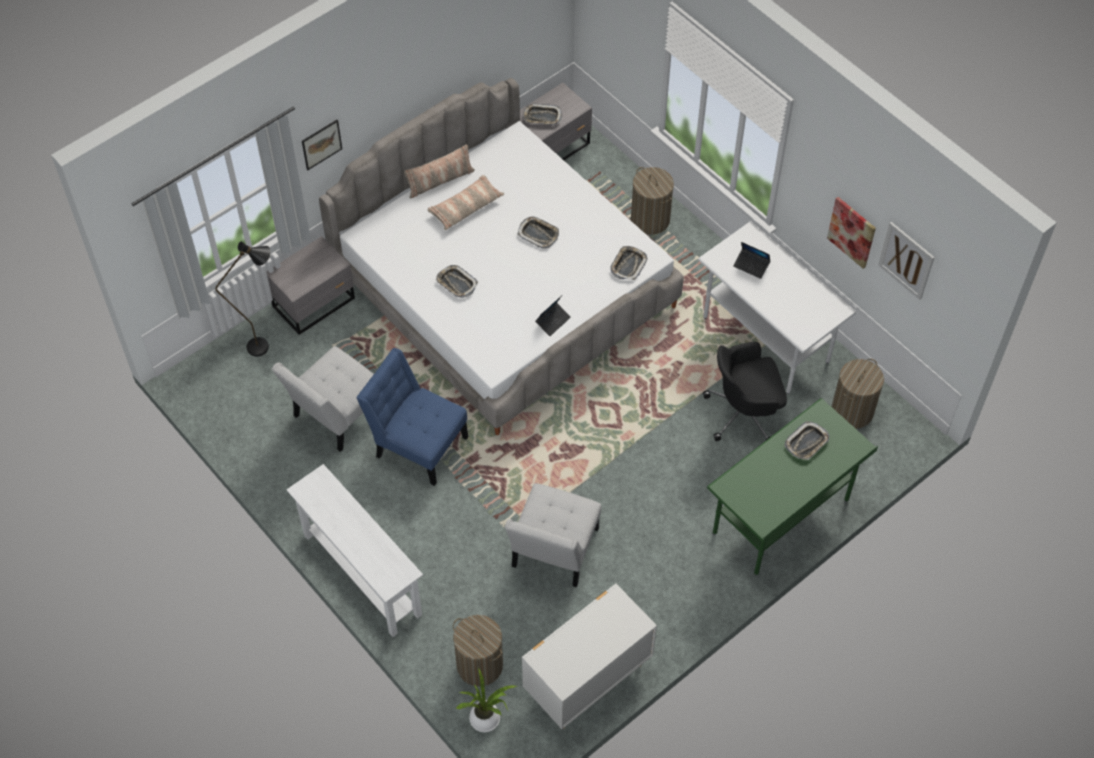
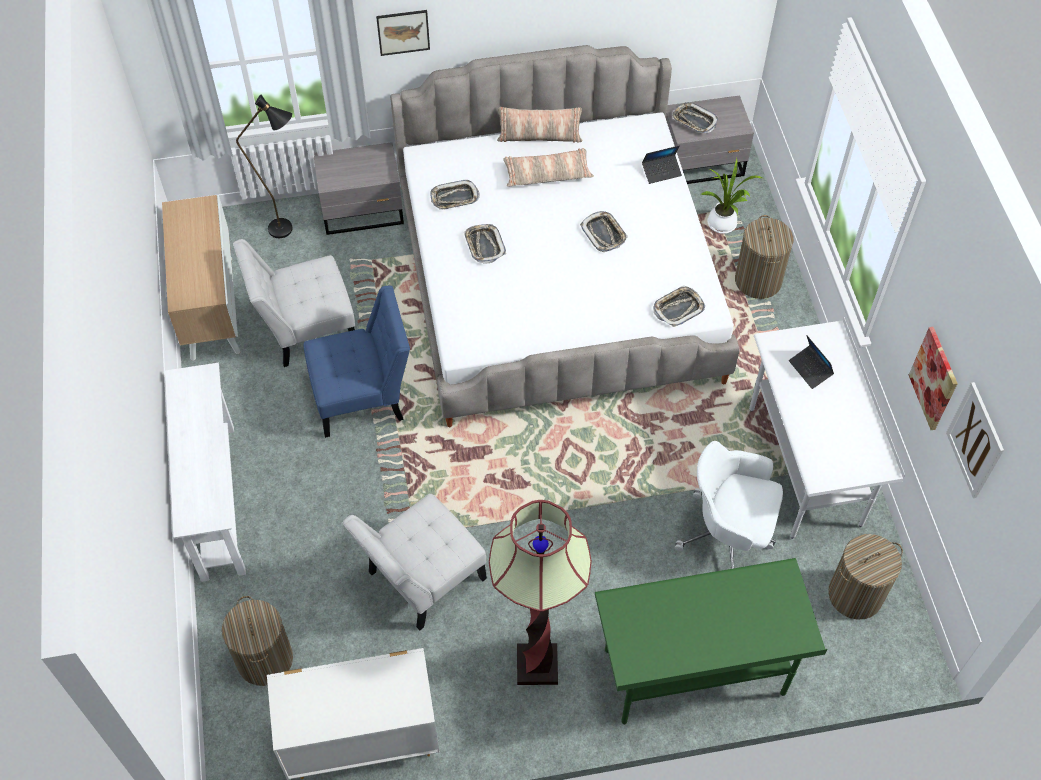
camera: 30 degrees right, 0 degrees up
(246, 434) = (210, 307): none -> cabinet
(417, 444) = (363, 396): blue chair -> blue chair turned 105 degrees clockwise
(487, 719) = (231, 723): potted plant -> potted plant (723, 225)
(553, 321) = (557, 330): laptop -> laptop (661, 172)
(673, 567) = (537, 665): none -> floor lamp
(744, 413) = (728, 535): black office chair -> white office chair
(806, 443) = (743, 601): tray -> tray (454, 198)

